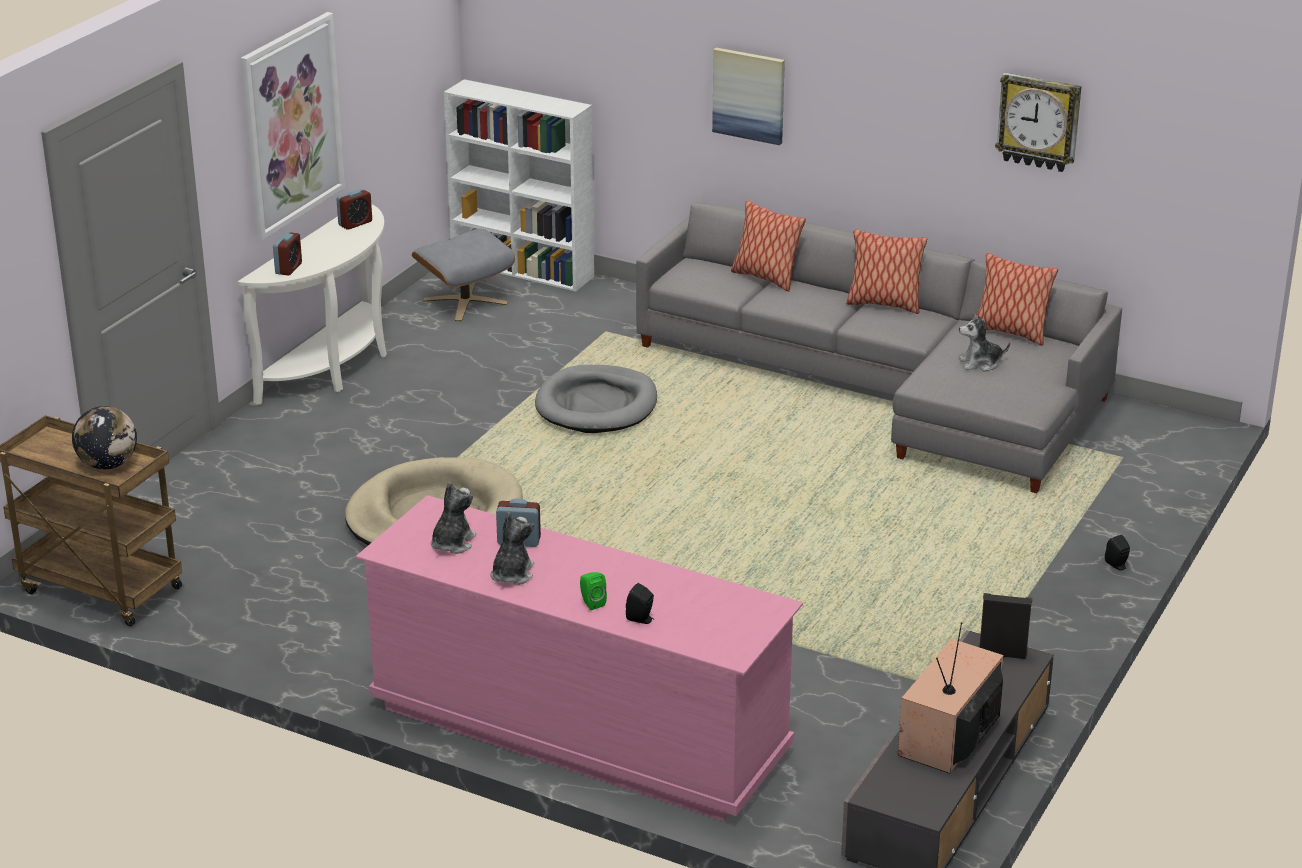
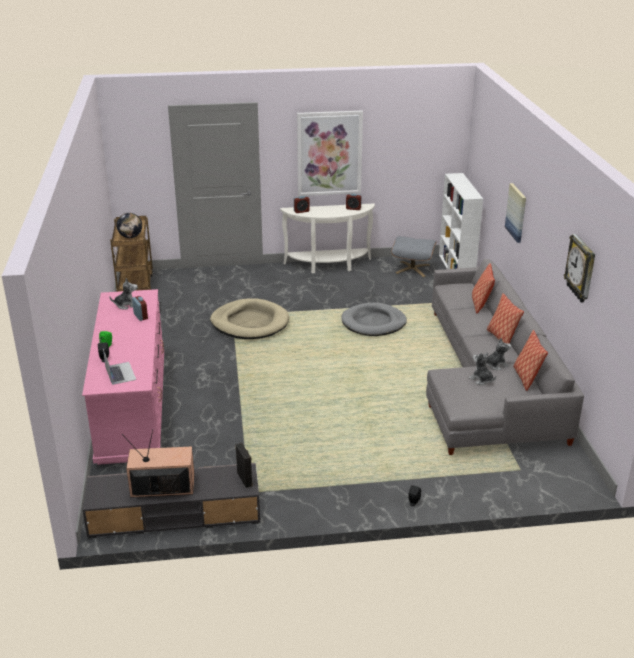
camera: 55 degrees right, 0 degrees up
(512, 574) = (114, 323): plush toy -> plush toy (496, 365)
(710, 616) = (120, 373): none -> laptop

